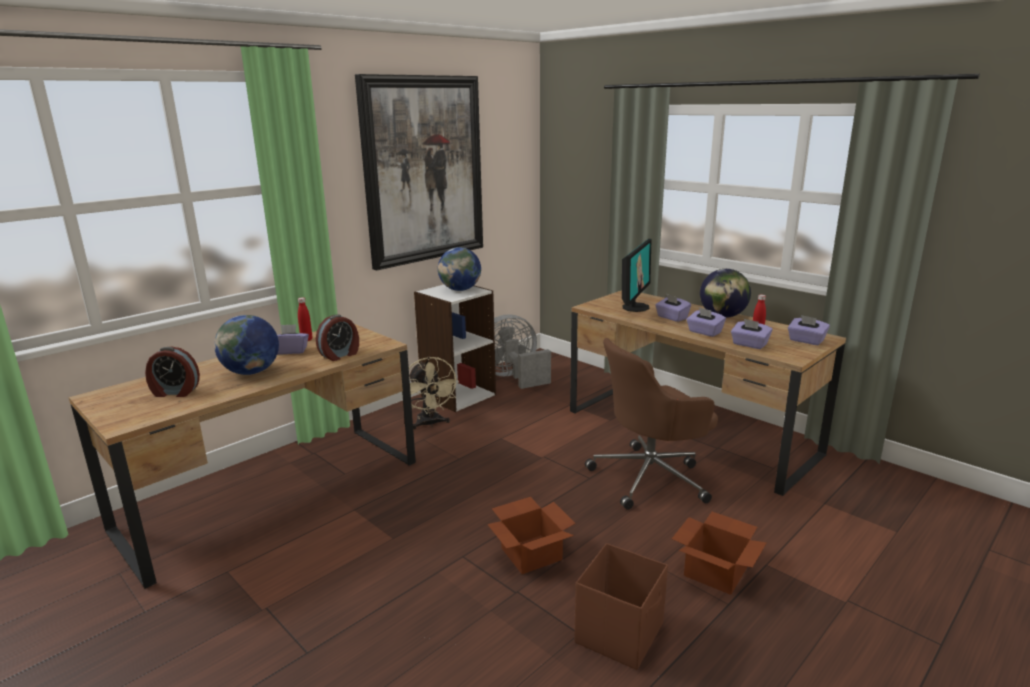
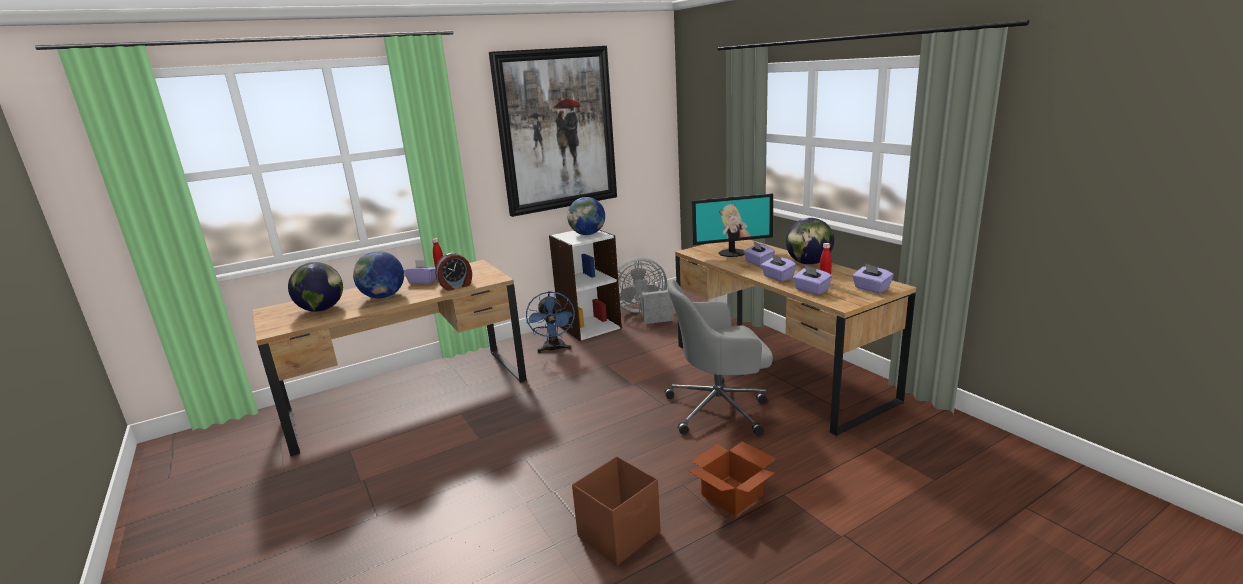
camera: 15 degrees right, 0 degrees up
(175, 392) = (322, 309): alarm clock -> globe
(430, 424) = (554, 349): beige fan -> blue fan
(531, 552) = (581, 461): cardboard box -> none
(635, 307) = (732, 253): monitor -> monitor turned 45 degrees clockwise
(651, 477) = (720, 409): brown office chair -> grey office chair

